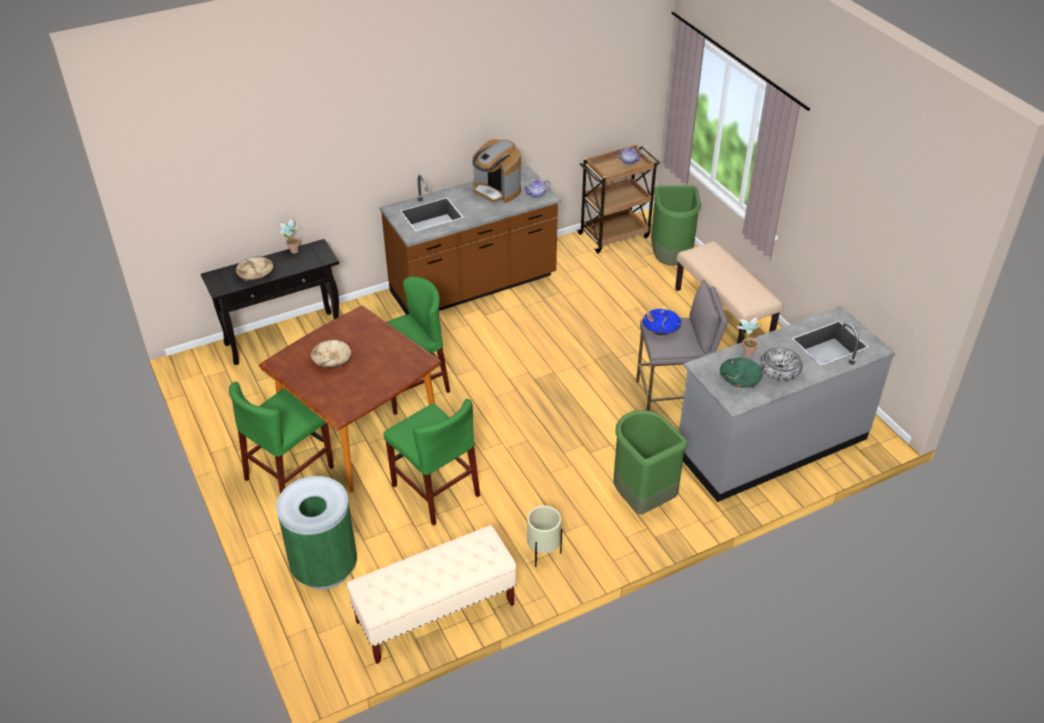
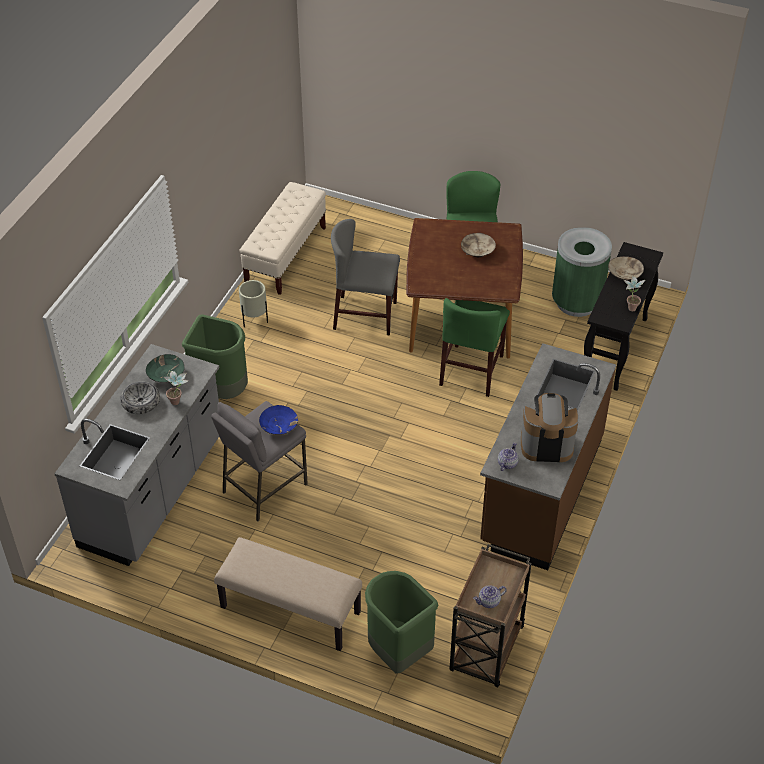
camera: 140 degrees right, 5 degrees up
(324, 567) = (377, 240): green trash can -> green trash can (577, 302)
(435, 490) = (365, 315): green chair -> grey chair

